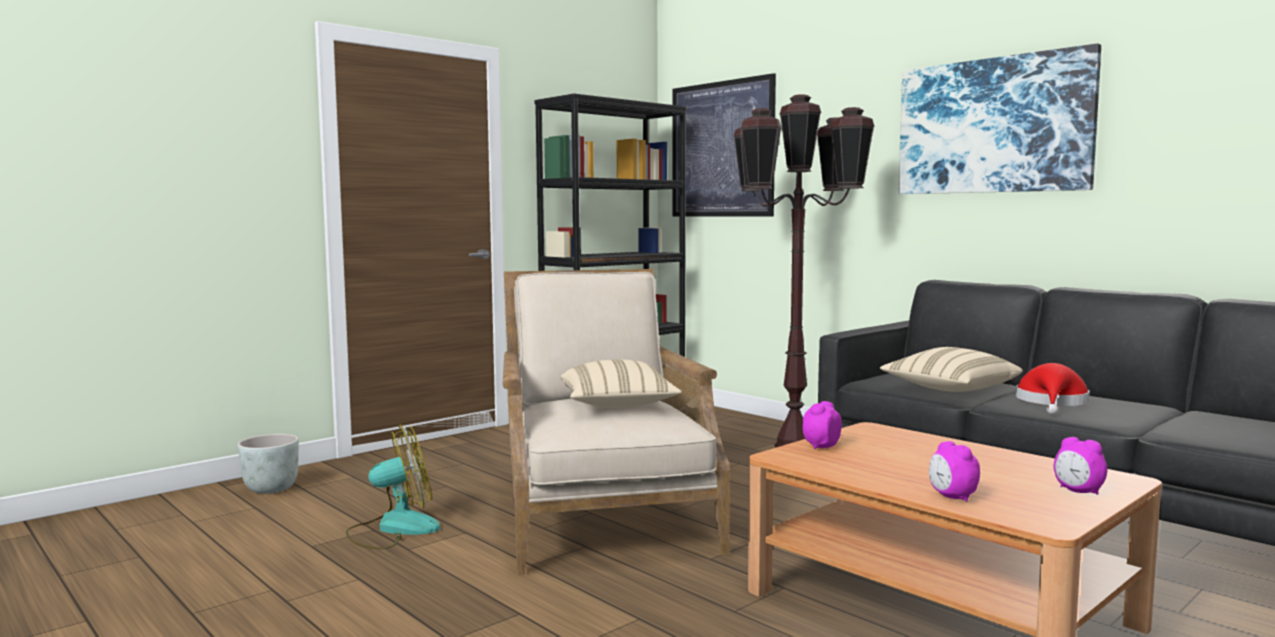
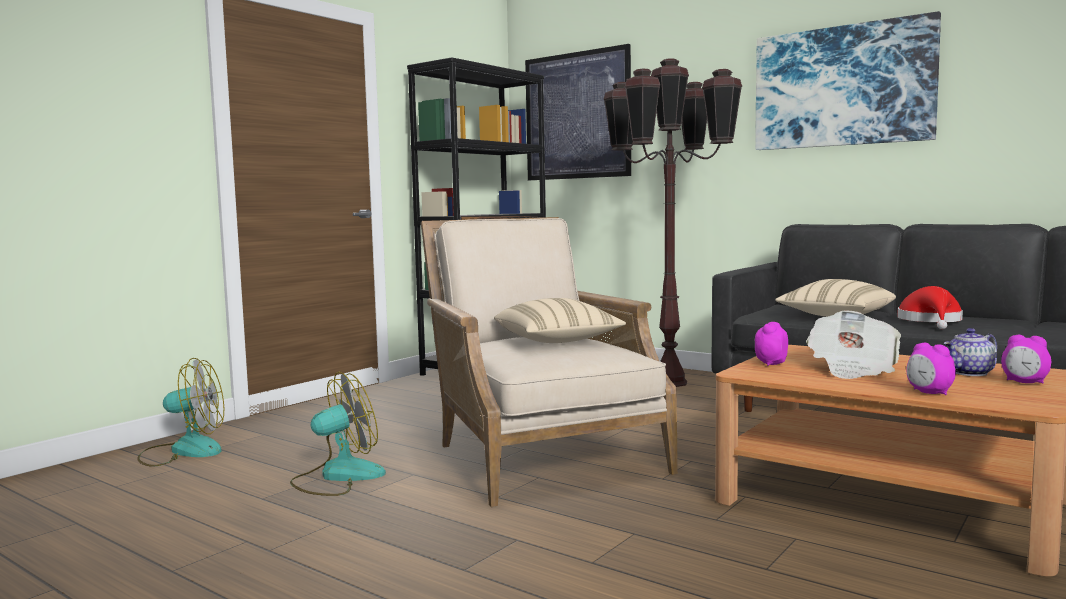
camera: 10 degrees left, 0 degrees up
(271, 489) = (183, 451): grey planter -> fan
(901, 460) = (852, 369): none -> newspaper
(1029, 474) = (970, 373): none -> teapot

